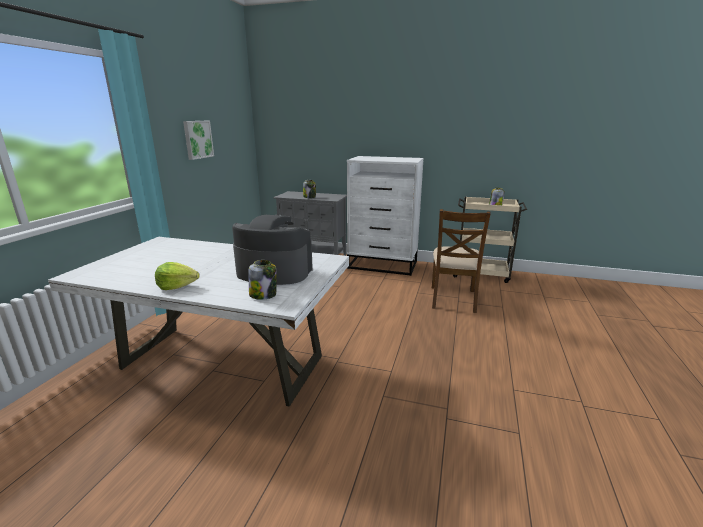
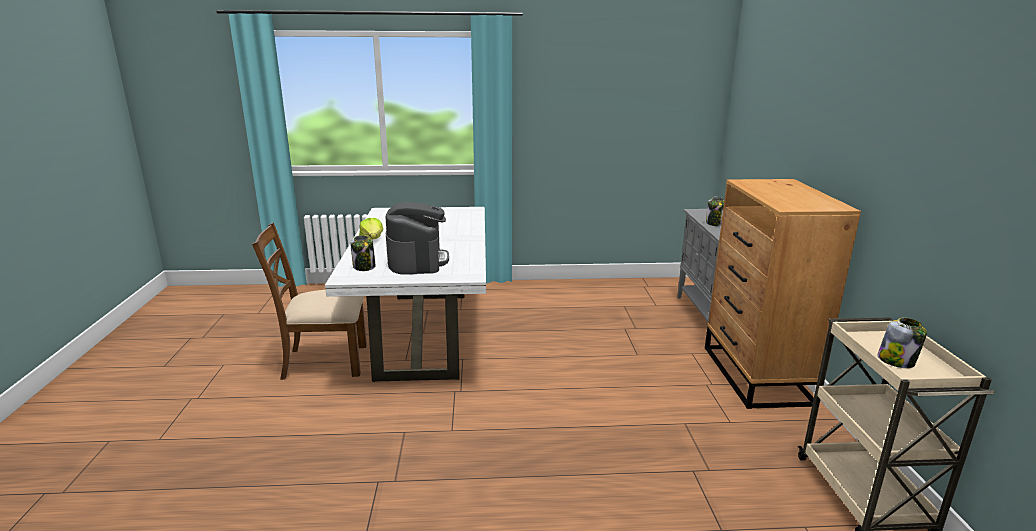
camera: 70 degrees right, 0 degrees up
(197, 139) = (596, 117): picture -> none
(383, 265) = (757, 375): white dresser -> brown dresser
(453, 299) = (697, 464): brown chair -> brown chair (324, 361)

